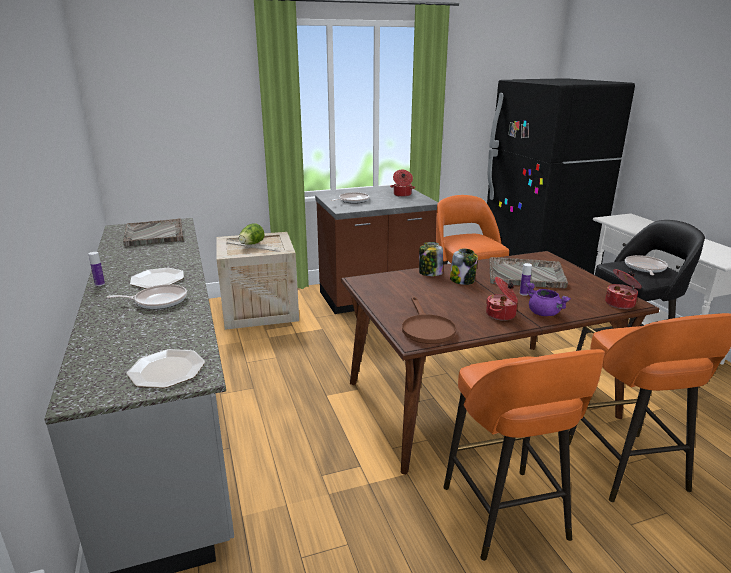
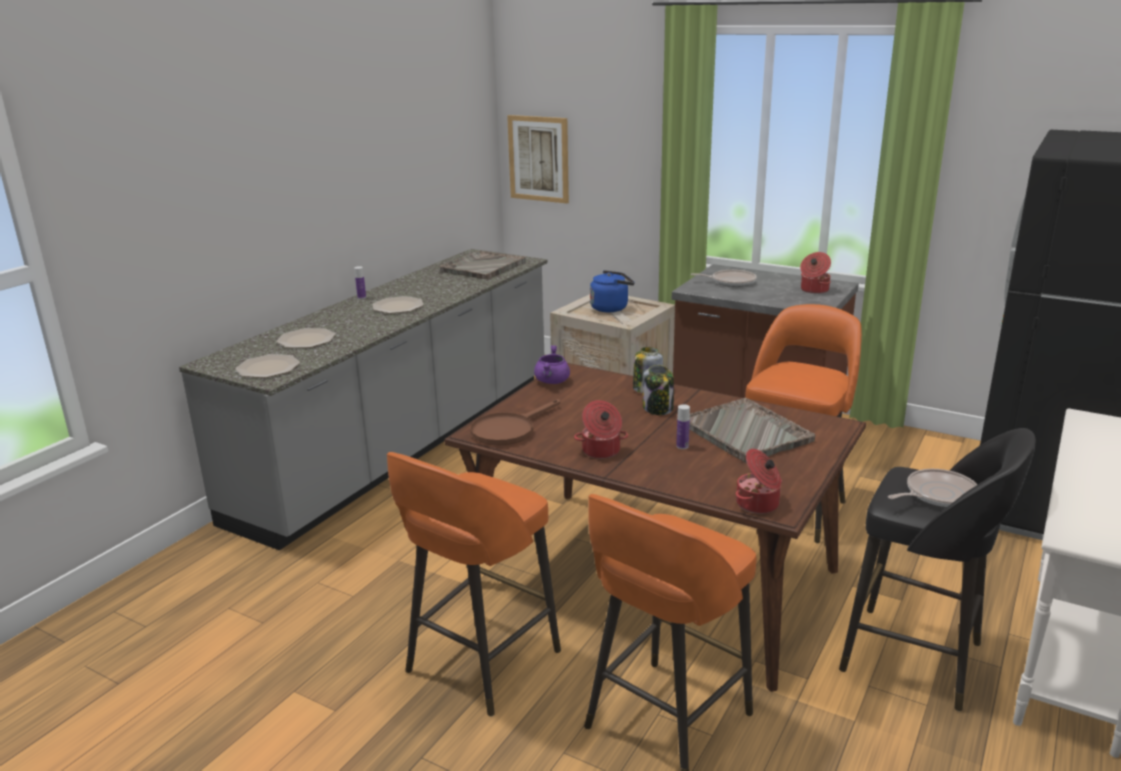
camera: 50 degrees right, 0 degrees up
(136, 137) = (538, 159): none -> picture
(139, 333) = (306, 340): none -> plate
(158, 301) = (362, 323): frying pan -> none
(251, 244) = (611, 308): lettuce -> blue kettle
(544, 313) = (645, 470): purple cooking pot -> purple cooking pot (552, 382)

